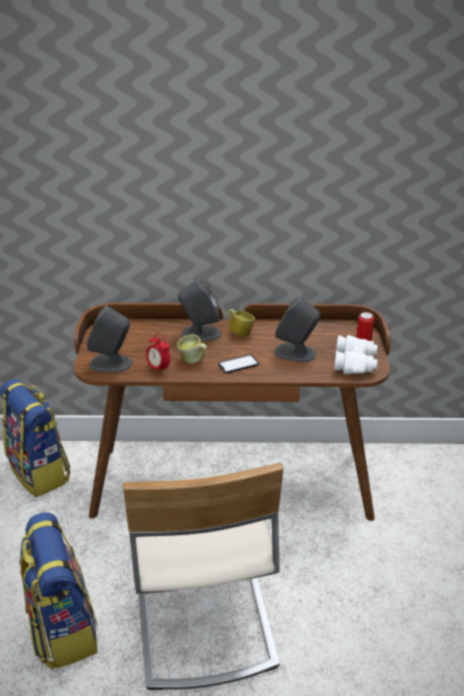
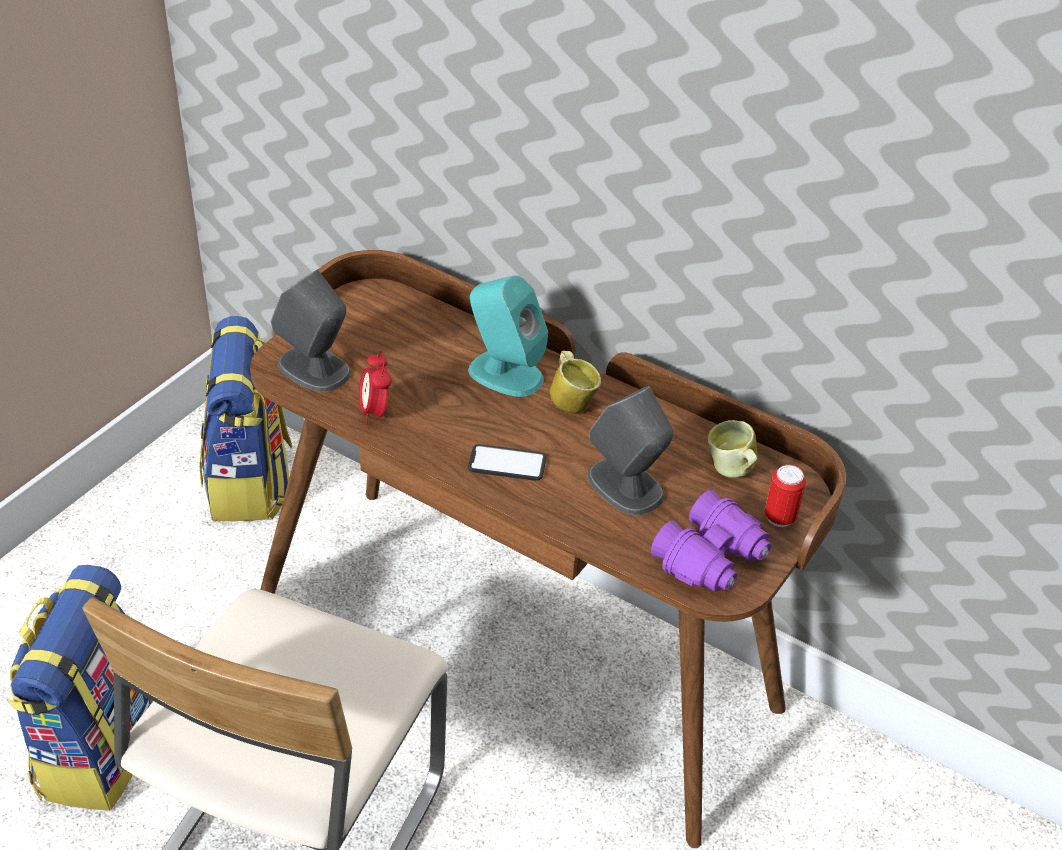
camera: 30 degrees right, 10 degrees up
(193, 361) = (441, 423): mug -> mug (731, 472)
(200, 334) = (504, 374): grey speaker -> turquoise speaker
(355, 363) = (712, 559): white binoculars -> purple binoculars

